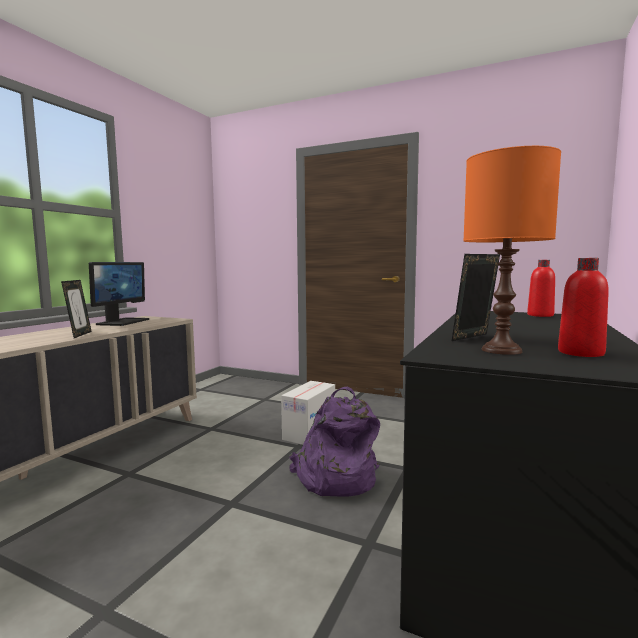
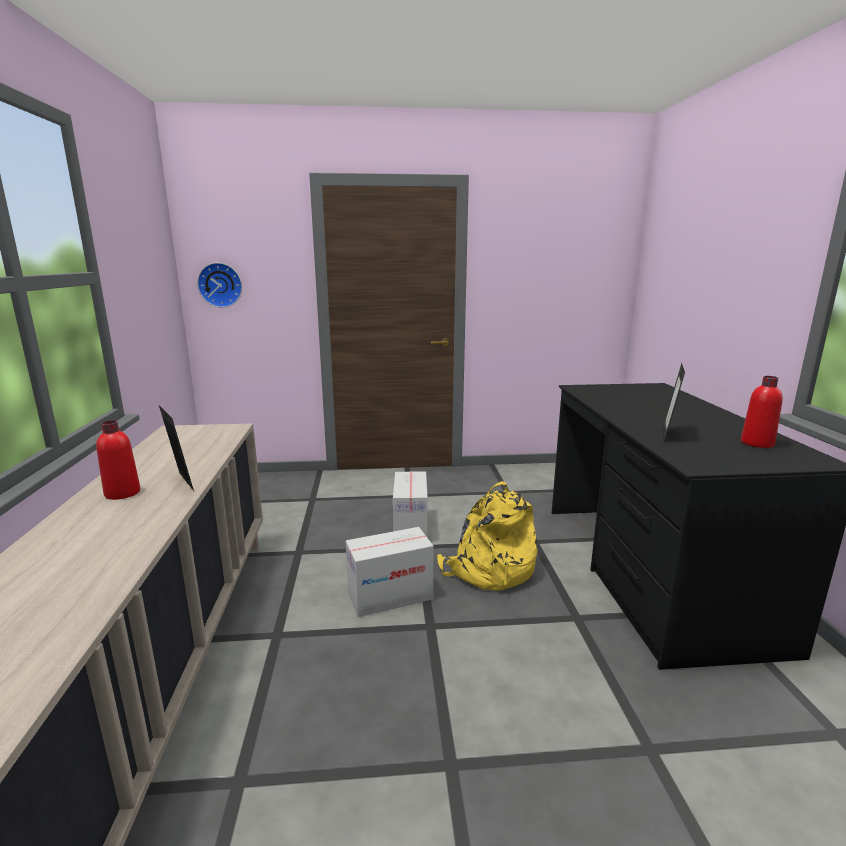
camera: 30 degrees left, 10 degrees up
(122, 322) = (169, 445): monitor -> none
(231, 473) = (390, 596): none -> cardboard box
(237, 234) = (220, 285): none -> wall clock
(334, 478) = (488, 569): purple backpack -> yellow backpack
(502, 350) = (715, 449): orange table lamp -> none
(540, 315) = (635, 388): red bottle -> red bottle (122, 493)

